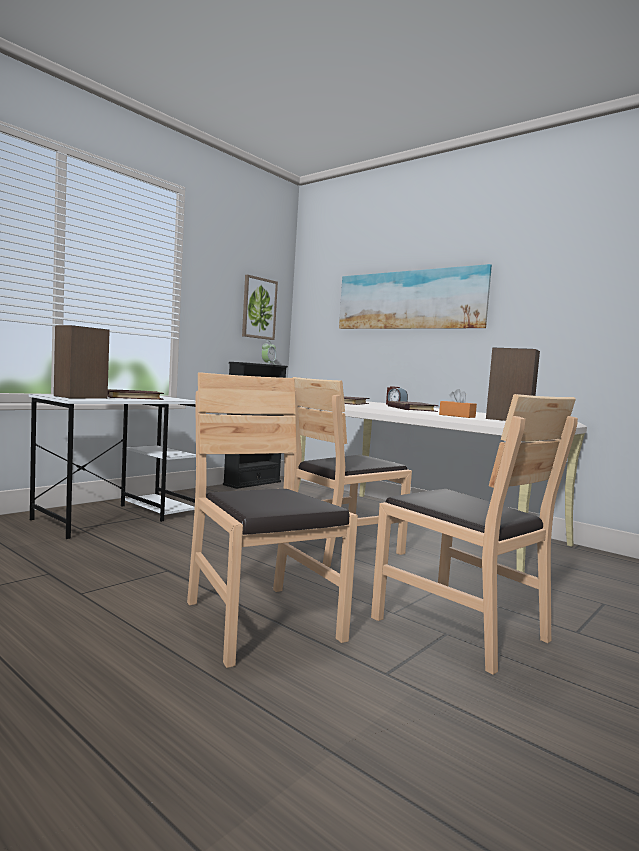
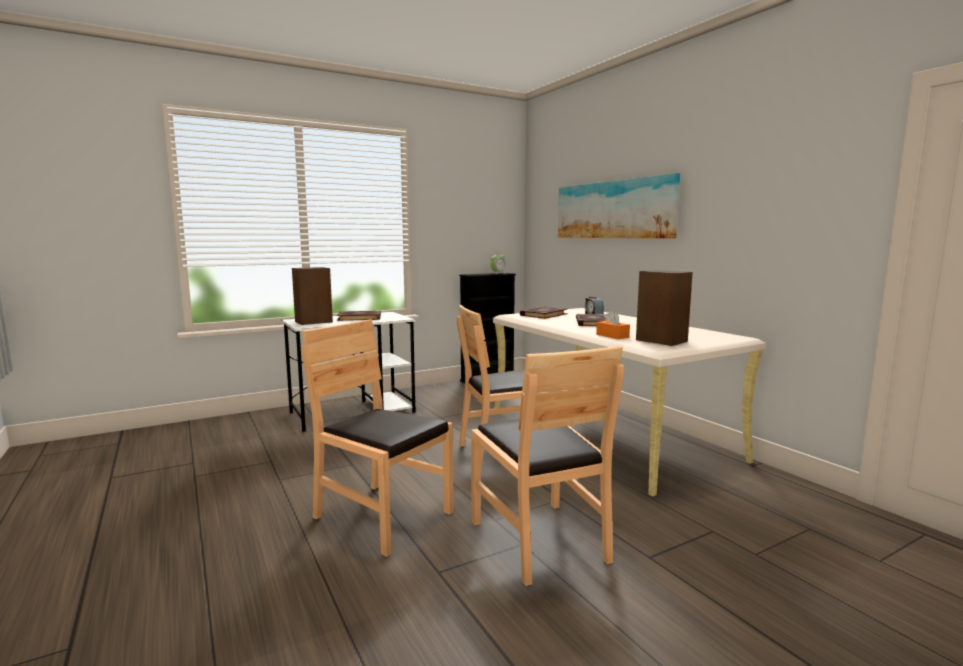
camera: 20 degrees right, 5 degrees up
(259, 308) = (488, 223): picture -> none
(260, 621) = (382, 516): brown chair -> brown chair turned 45 degrees counterclockwise

